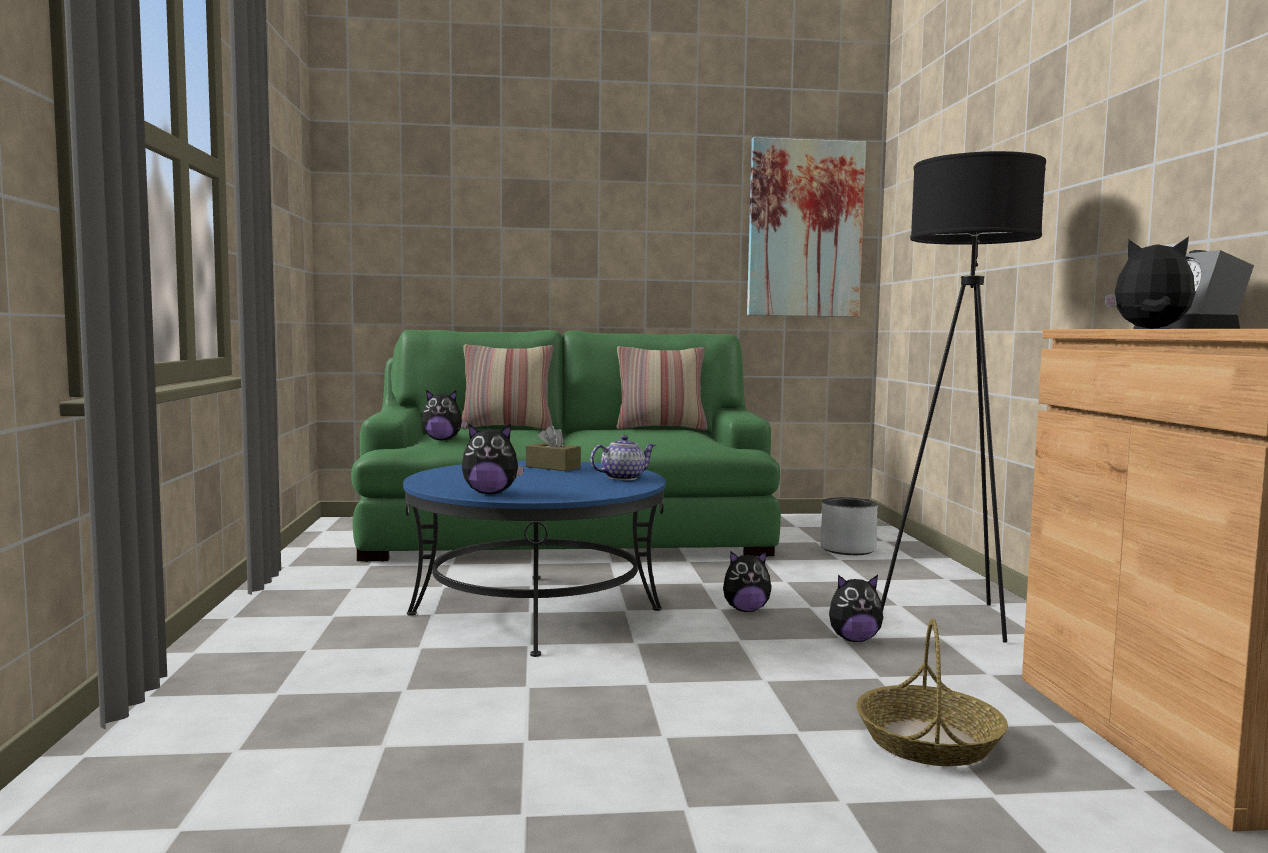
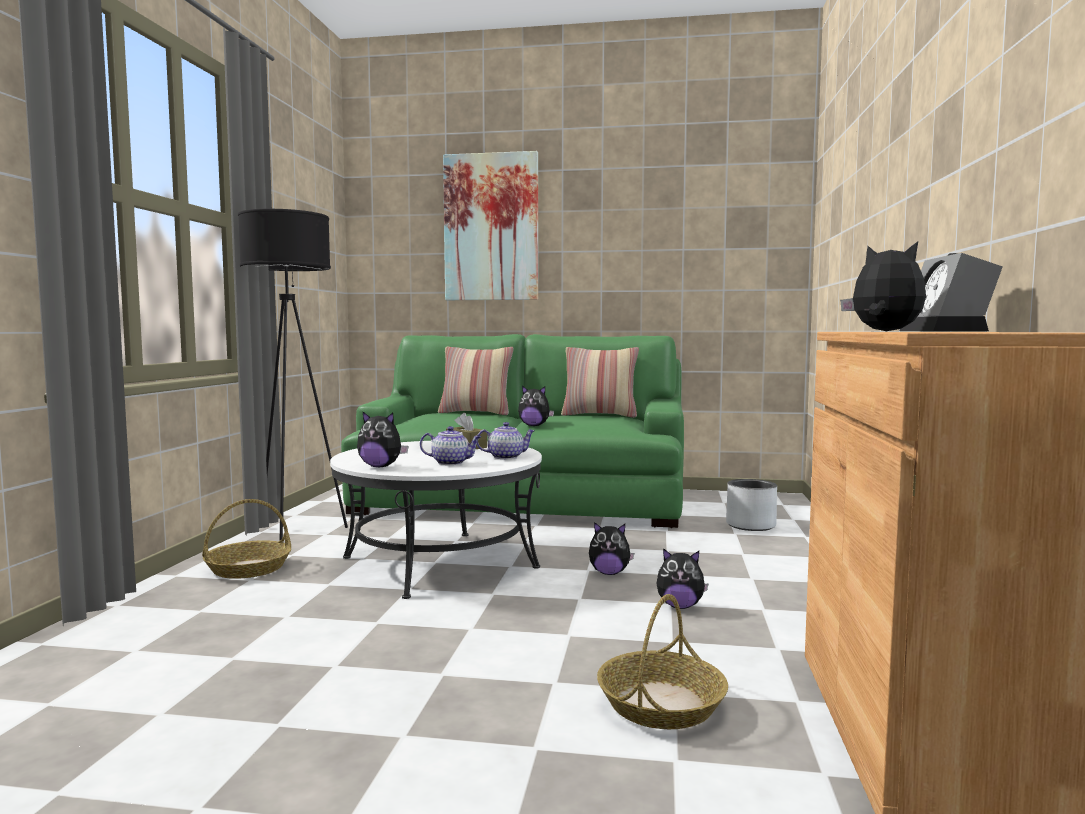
camera: 15 degrees right, 0 degrees up
(291, 636) = (249, 568): none -> basket
(442, 440) = (412, 422): plush toy -> plush toy (534, 426)
(536, 611) = (440, 562): blue coffee table -> white coffee table
(570, 486) = (451, 463): none -> teapot
(805, 229) = (740, 243): picture -> picture (491, 227)
(955, 619) = (793, 595): black floor lamp -> black floor lamp (296, 534)

